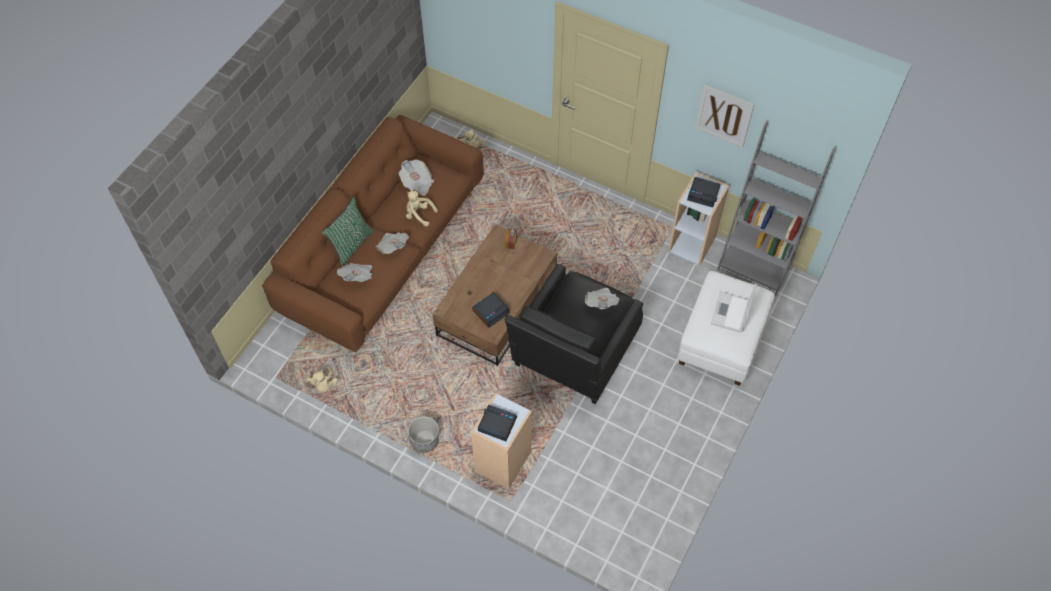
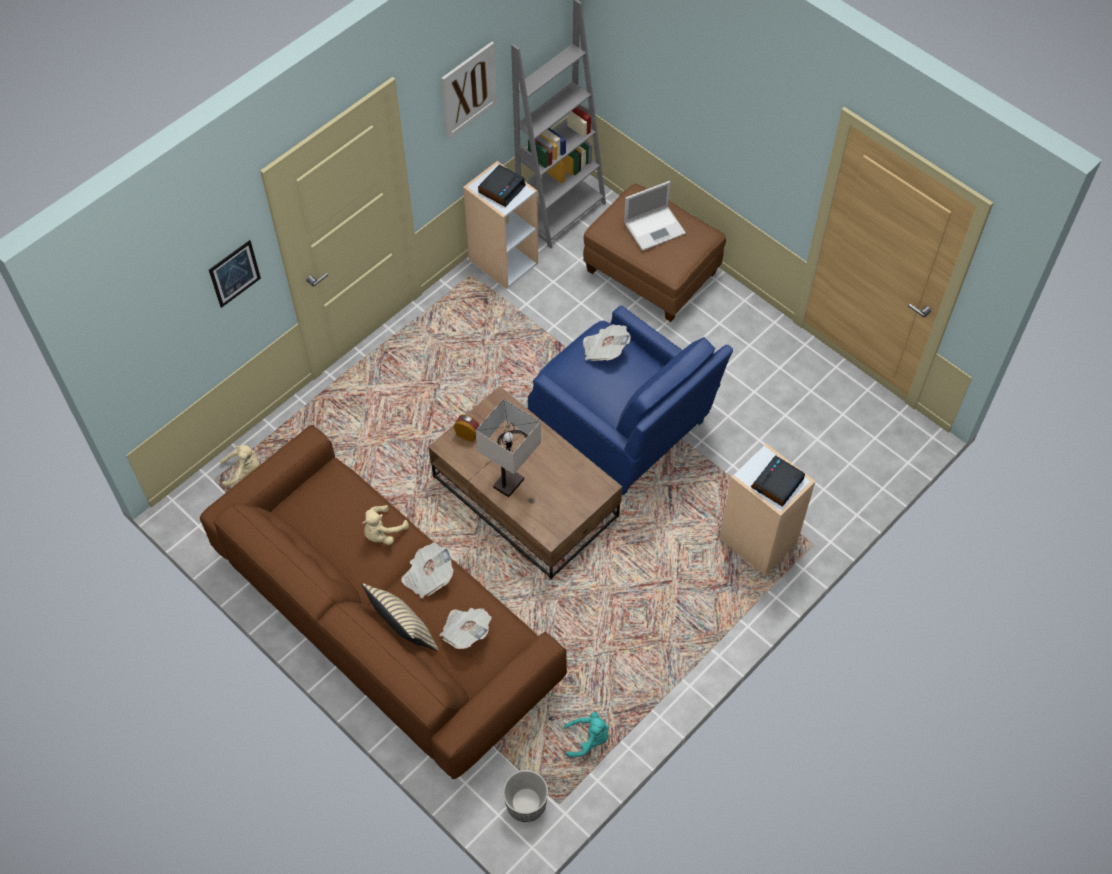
camera: 75 degrees left, 0 degrees up
(323, 384) = (588, 739): beige plush toy -> turquoise plush toy
(351, 245) = (404, 632): green pillow -> beige pillow
(417, 183) = (326, 524): newspaper -> none
(425, 440) = (707, 625): planter -> planter (525, 803)
(491, 311) = (569, 481): alarm clock -> none
(493, 275) = (512, 466): none -> table lamp
(519, 41) = (234, 273): none -> picture
(574, 351) = (621, 425): black armchair -> blue armchair
(721, 342) = (652, 273): white ottoman -> brown ottoman
(731, 313) = (655, 228): laptop -> laptop turned 60 degrees counterclockwise

